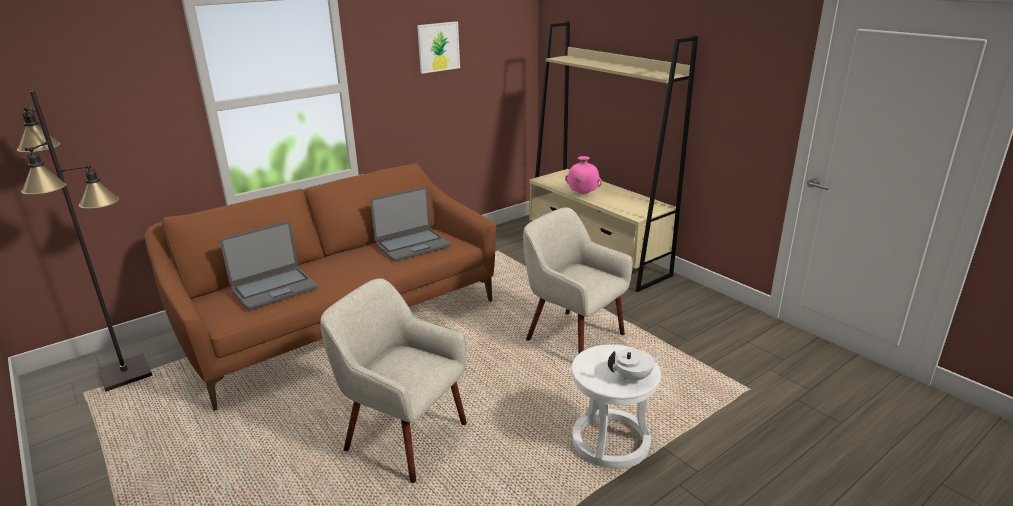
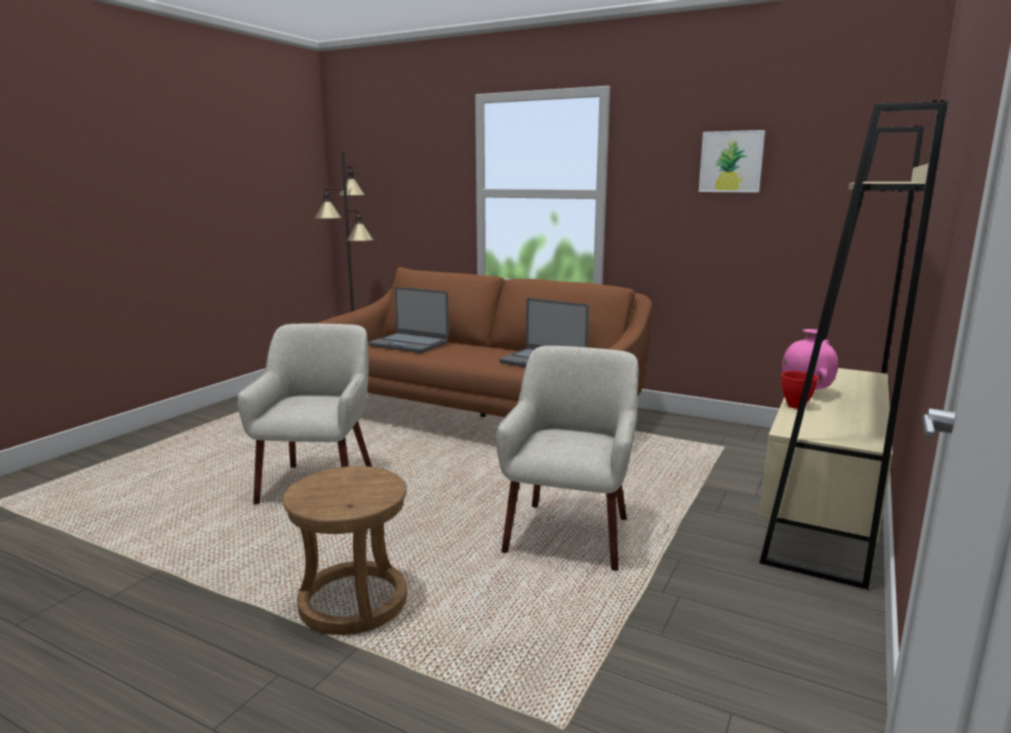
camera: 65 degrees right, 10 degrees down
(602, 203) = (796, 406): none -> red bowl
(610, 442) = (352, 602): white stool -> brown stool
(633, 377) = (327, 502): white teapot -> none

